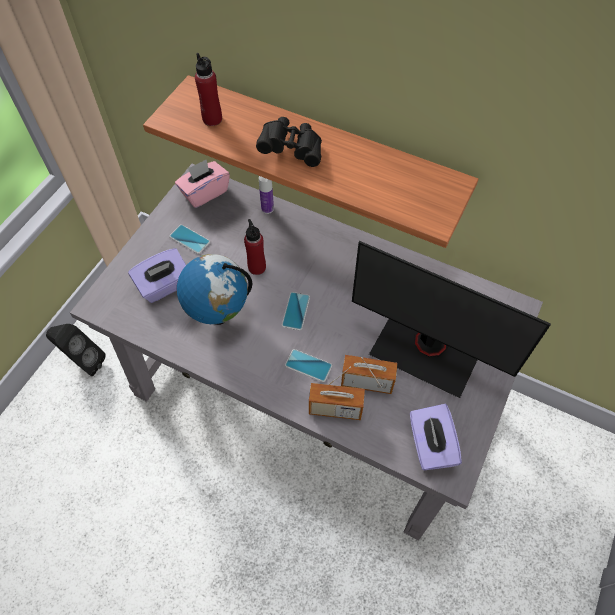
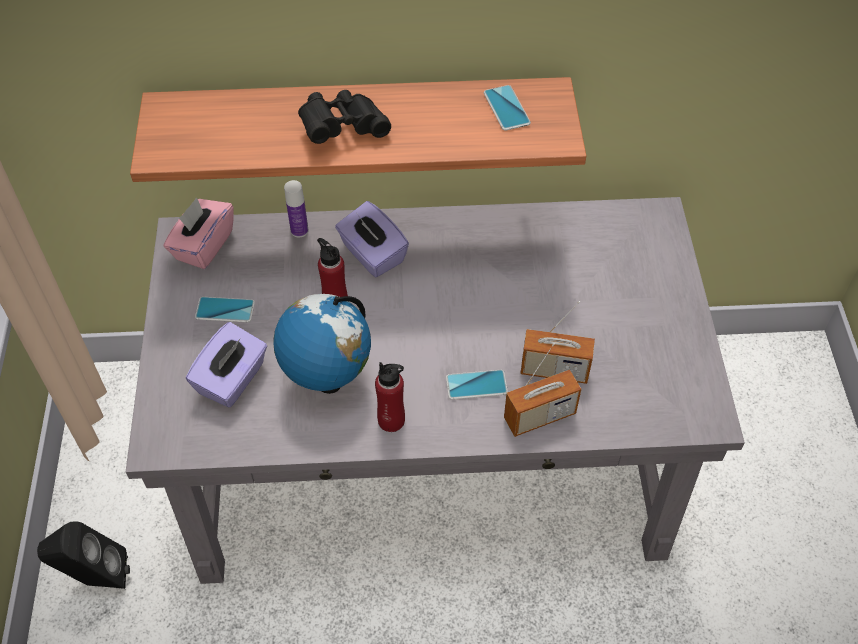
camera: 30 degrees left, 5 degrees down
(212, 119) = (217, 131): red bottle -> red bottle (391, 420)
(296, 311) = (419, 332): phone -> phone (506, 108)
(367, 382) = (554, 370): radio -> radio turned 150 degrees counterclockwise
(427, 349) = (595, 303): monitor -> none
(430, 445) = (666, 402): purple tissue box -> purple tissue box (372, 254)

